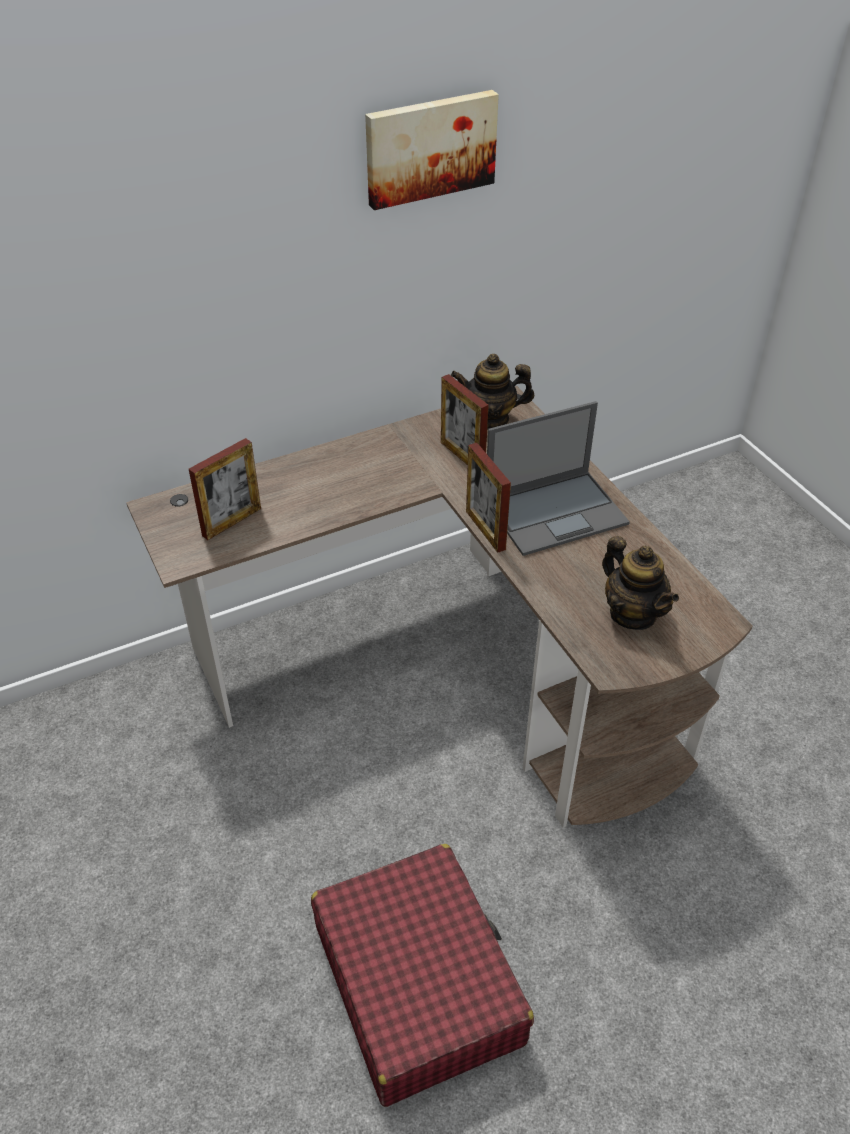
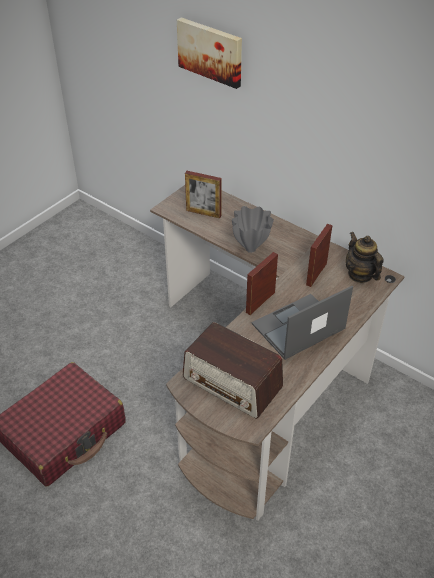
camera: 65 degrees right, 0 degrees up
(362, 499) = (251, 249): none -> grey vase
(429, 147) = (378, 96): picture -> picture (211, 51)
(556, 511) = (297, 327): laptop -> laptop turned 105 degrees clockwise
(632, 614) = (232, 383): teapot -> radio

